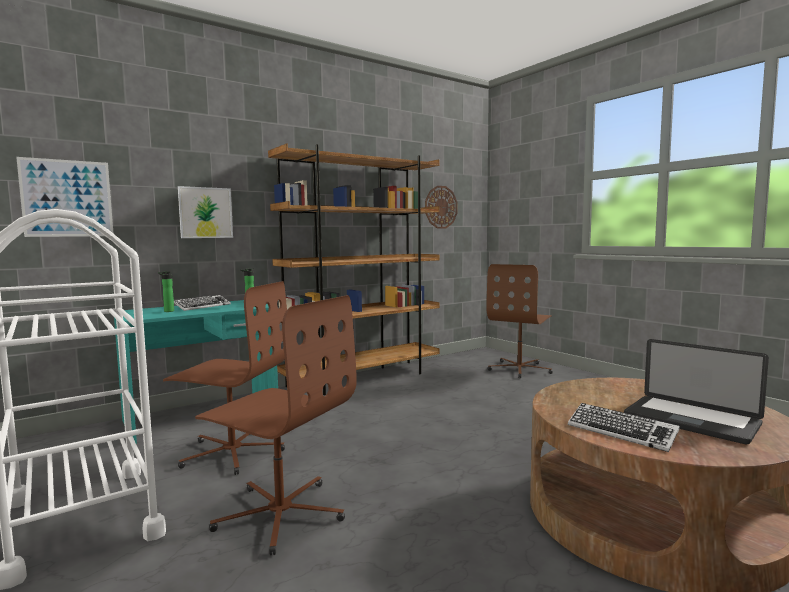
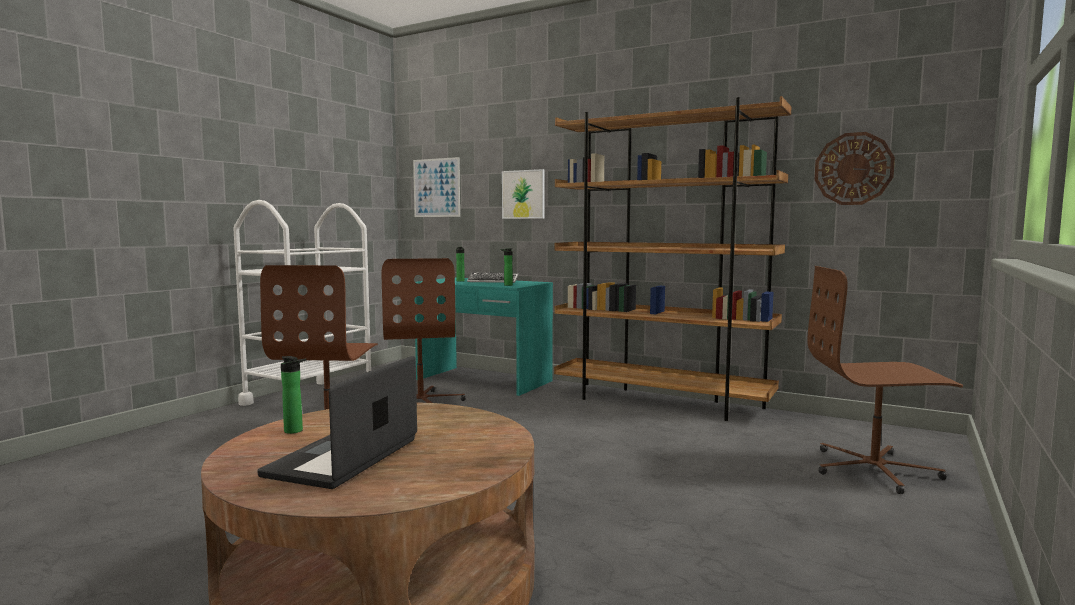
camera: 65 degrees right, 0 degrees up
(621, 432) = (295, 431): keyboard -> bottle

